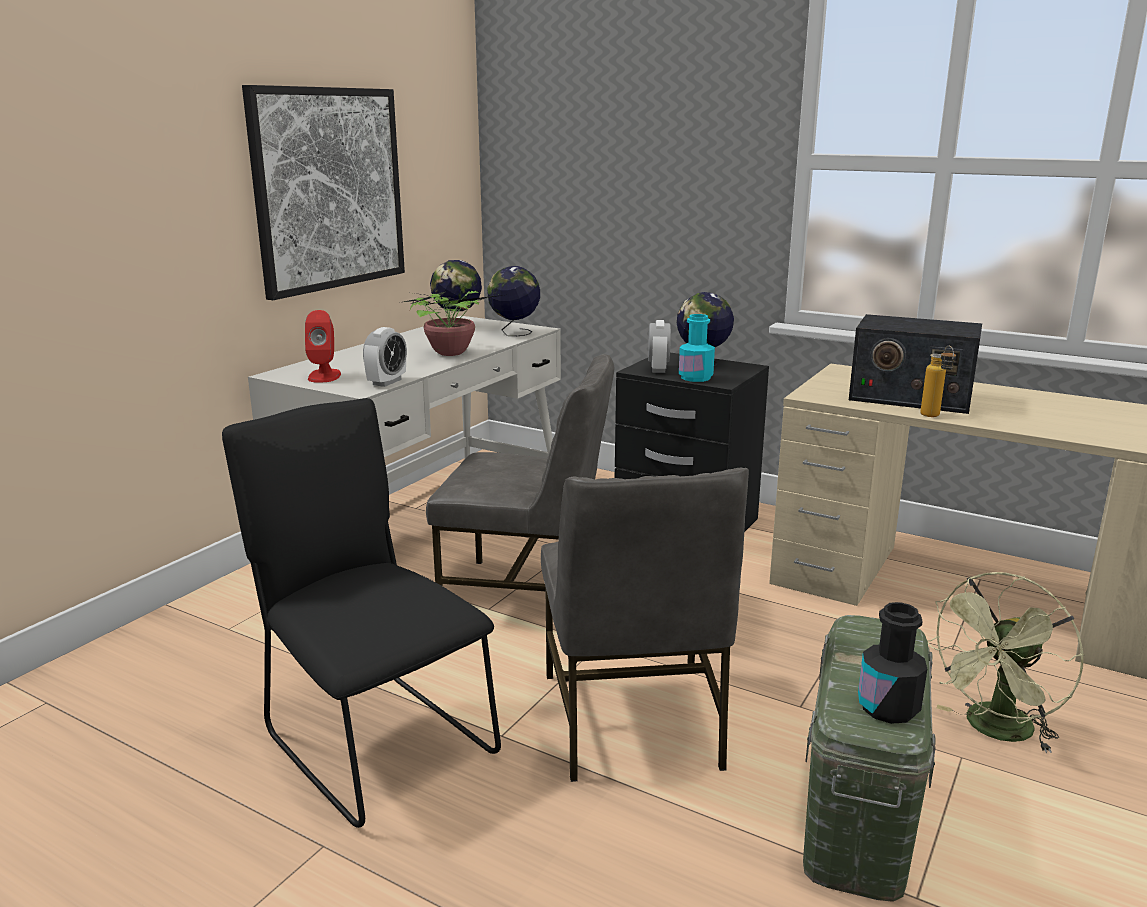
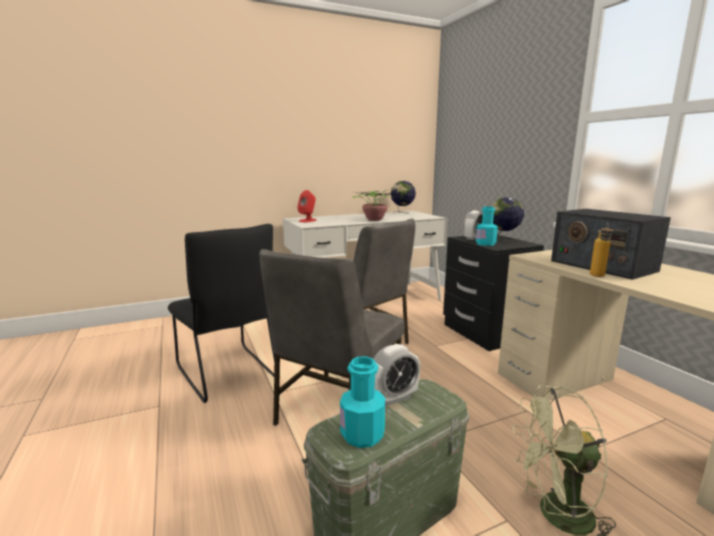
camera: 35 degrees right, 5 degrees down
(329, 189) = (338, 142): picture -> none
(373, 739) = (228, 375): black chair -> black chair turned 150 degrees clockwise
(387, 382) = (324, 224): alarm clock -> alarm clock (394, 398)
(514, 333) = (420, 217): globe -> none
(888, 707) = (362, 435): black bottle -> turquoise bottle

